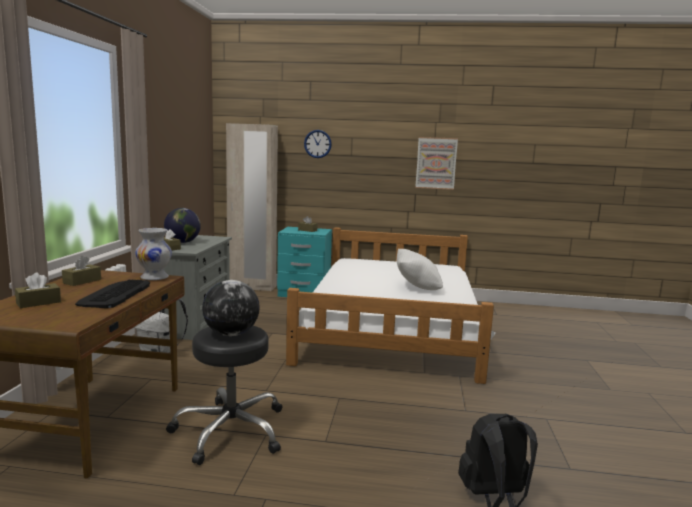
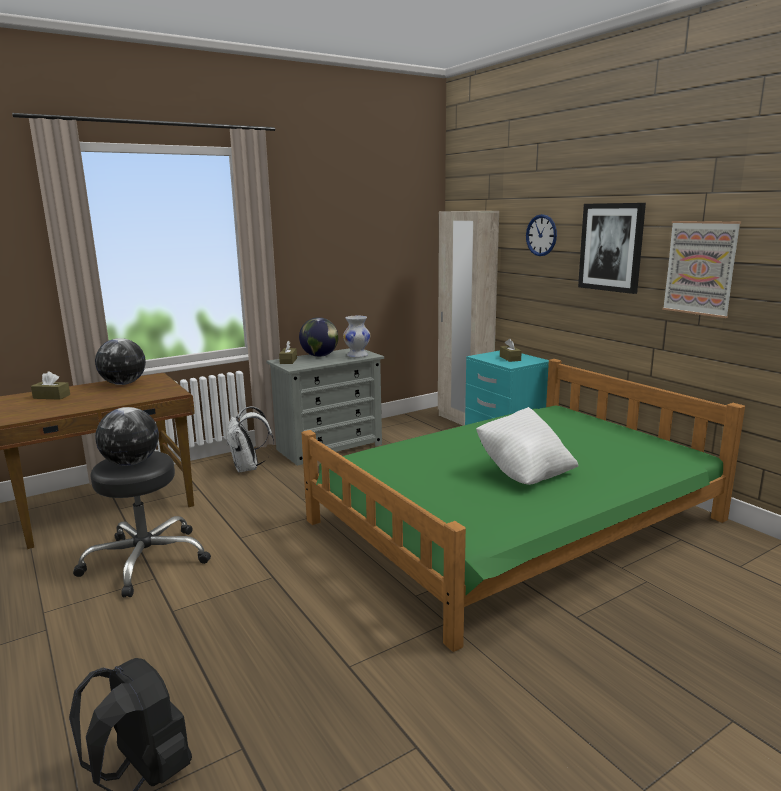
camera: 50 degrees right, 5 degrees up
(82, 281) = (124, 383): brown tissue box -> globe
(114, 295) = (99, 401): keyboard -> none
(154, 277) = (168, 391): white vase -> white vase (357, 355)
(376, 152) = (611, 247): none -> picture
(391, 326) = (514, 521): white bed -> green bed

